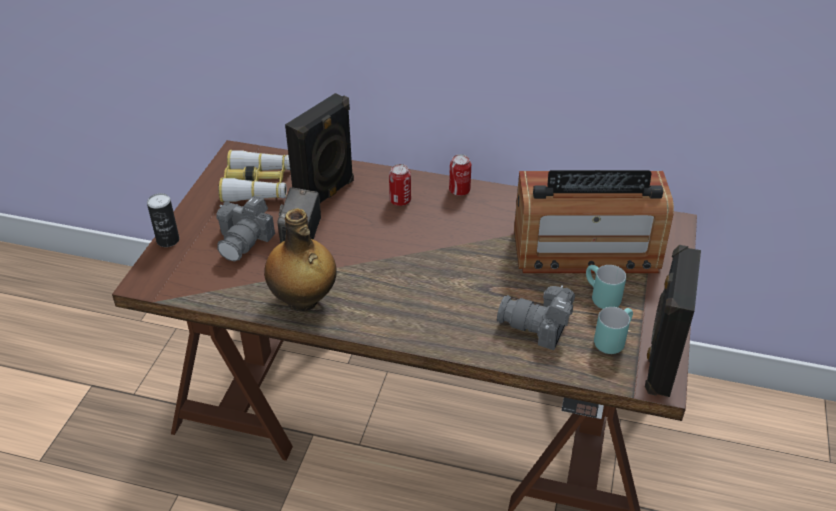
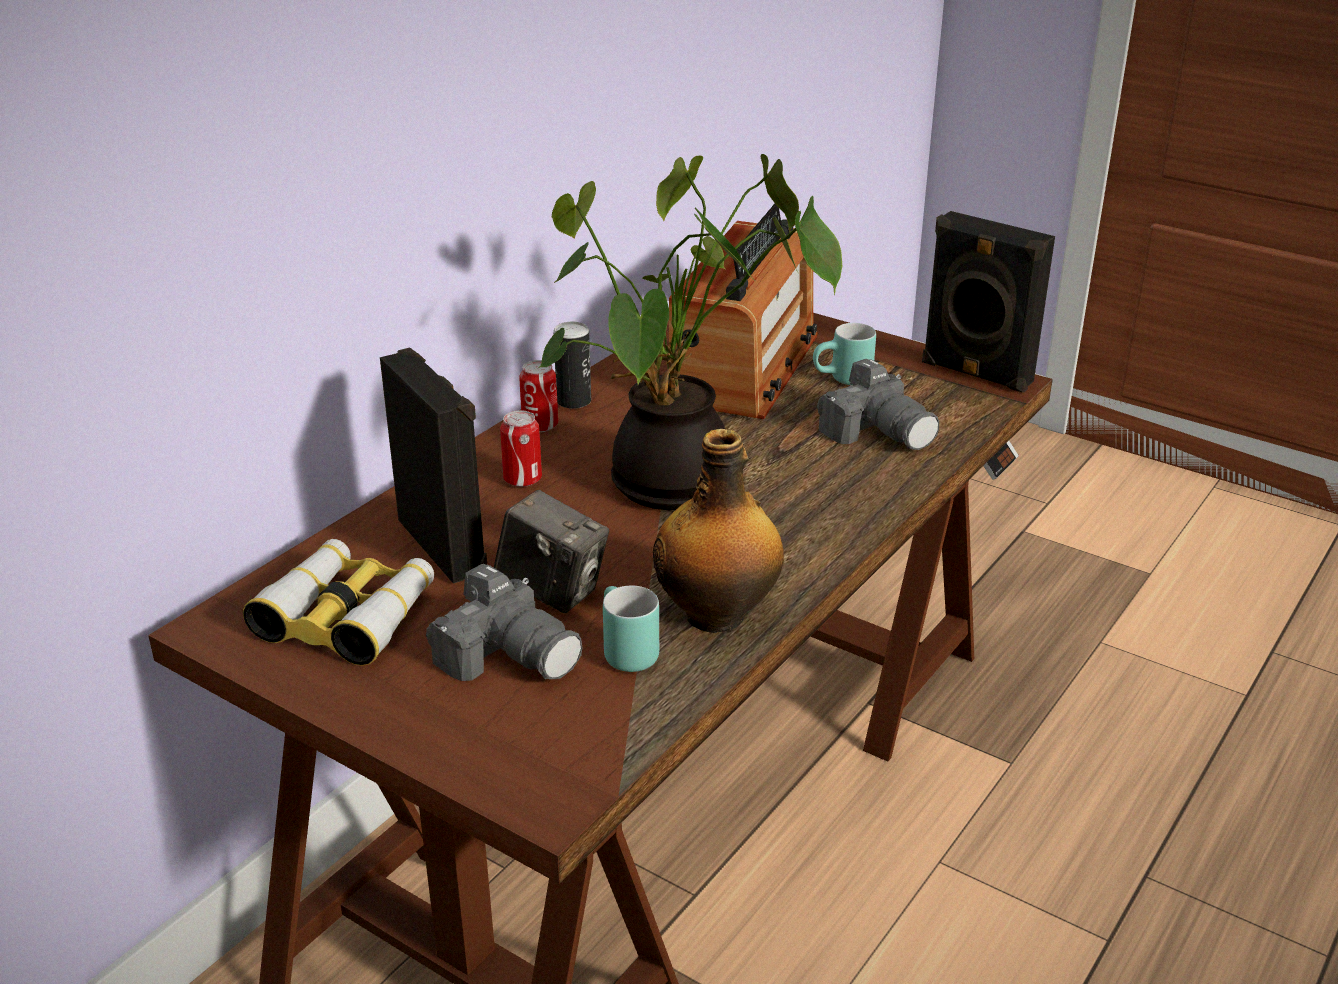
camera: 70 degrees left, 10 degrees down
(168, 240) = (435, 754): can -> can (574, 401)
(418, 256) = (673, 489): none -> potted plant
(539, 327) = (878, 431): camera -> camera turned 75 degrees counterclockwise
(611, 339) = (923, 391): turquoise mug -> turquoise mug (622, 651)

